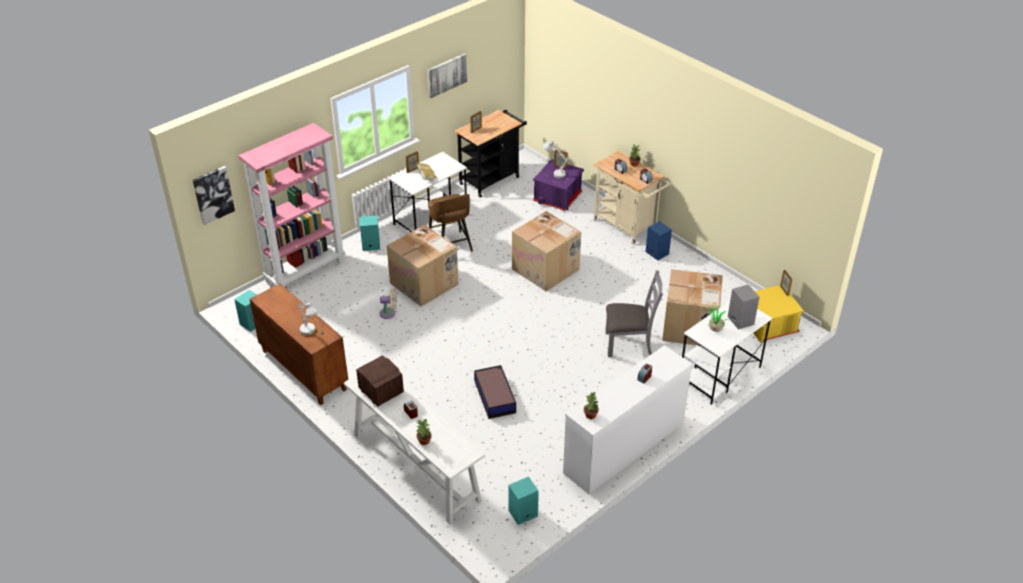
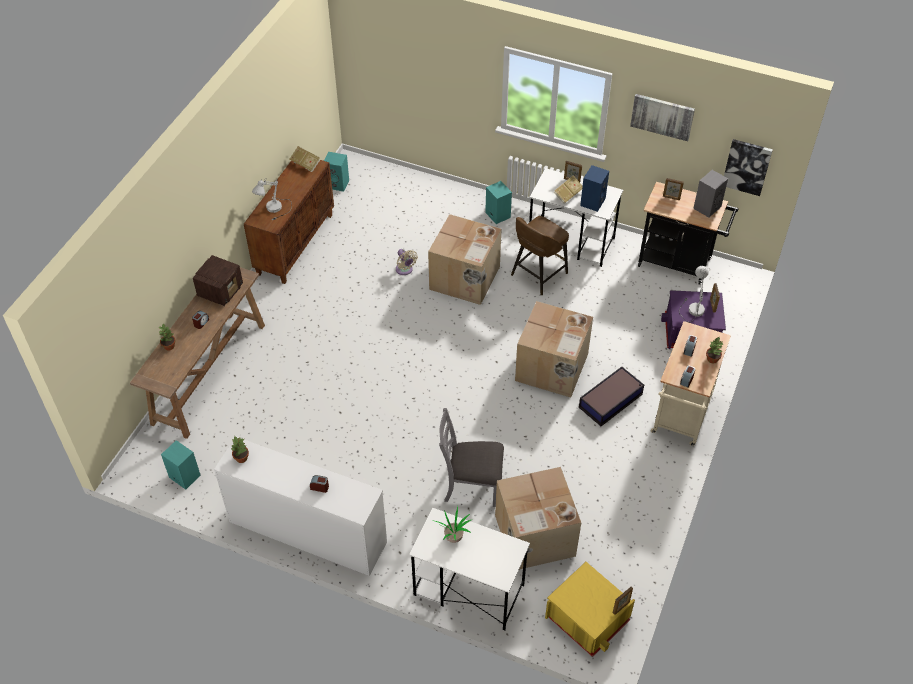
camera: 65 degrees right, 10 degrees up
(213, 194) = (359, 53): picture -> picture (747, 166)
(270, 297) = (306, 164): none -> book
(305, 271) = (429, 186): pink bookcase -> none
(415, 467) = (210, 373): white console table -> brown console table
(495, 396) = (331, 396): storage box -> storage box (611, 400)
(629, 344) = (472, 485): grey chair -> grey chair turned 120 degrees clockwise
(656, 253) = (651, 461): blue speaker -> blue speaker (592, 201)
(740, 320) = (485, 558): grey speaker -> grey speaker (707, 207)

